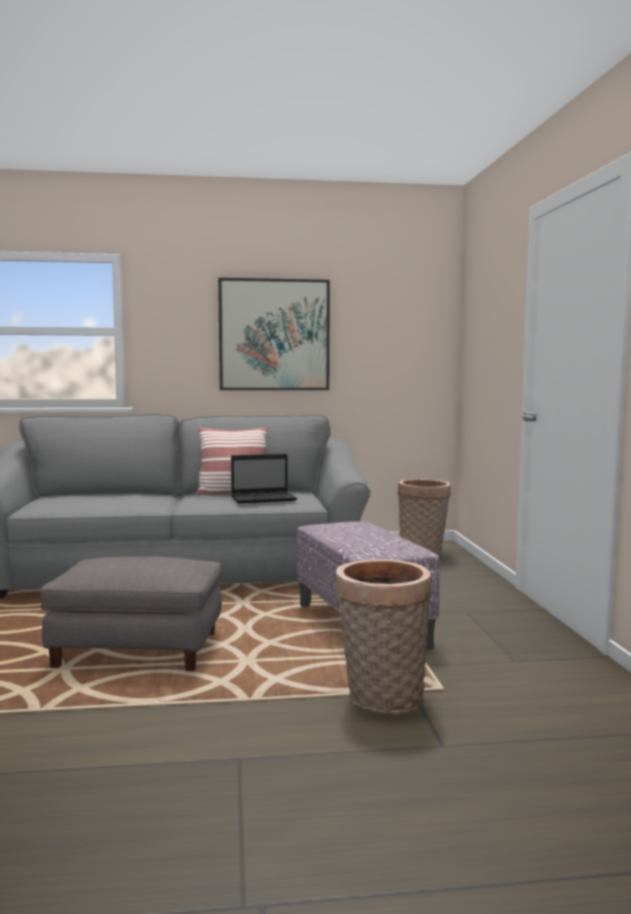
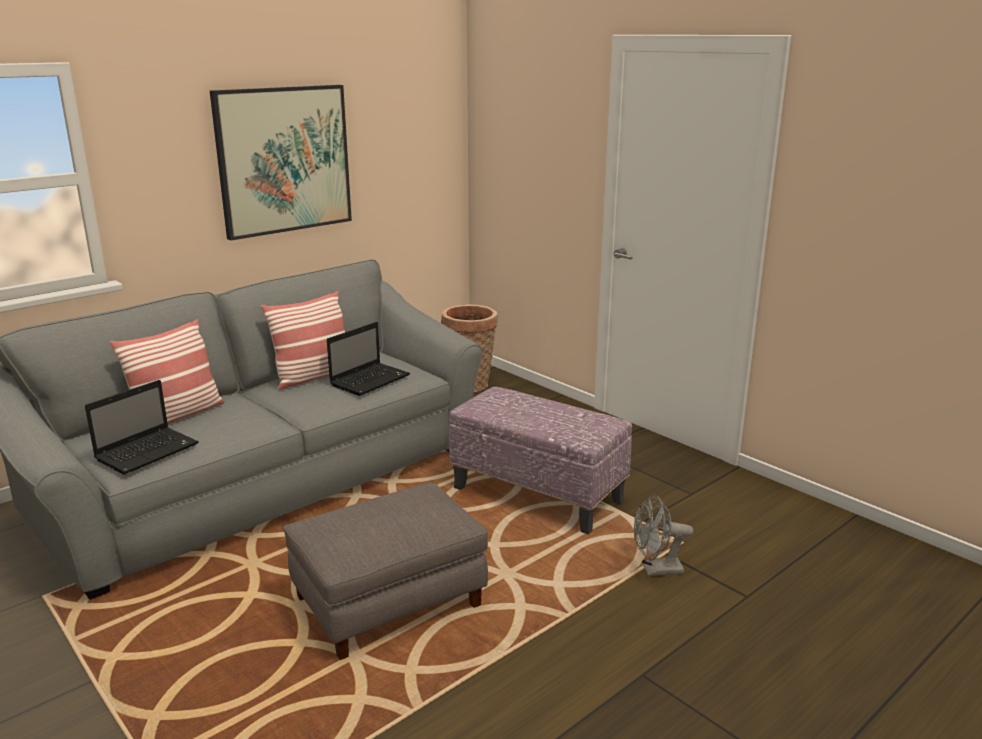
camera: 35 degrees left, 15 degrees up
(60, 503) = (149, 451): none -> laptop
(111, 495) = (177, 416): none -> pillow
(381, 698) = (656, 570): basket -> grey fan

